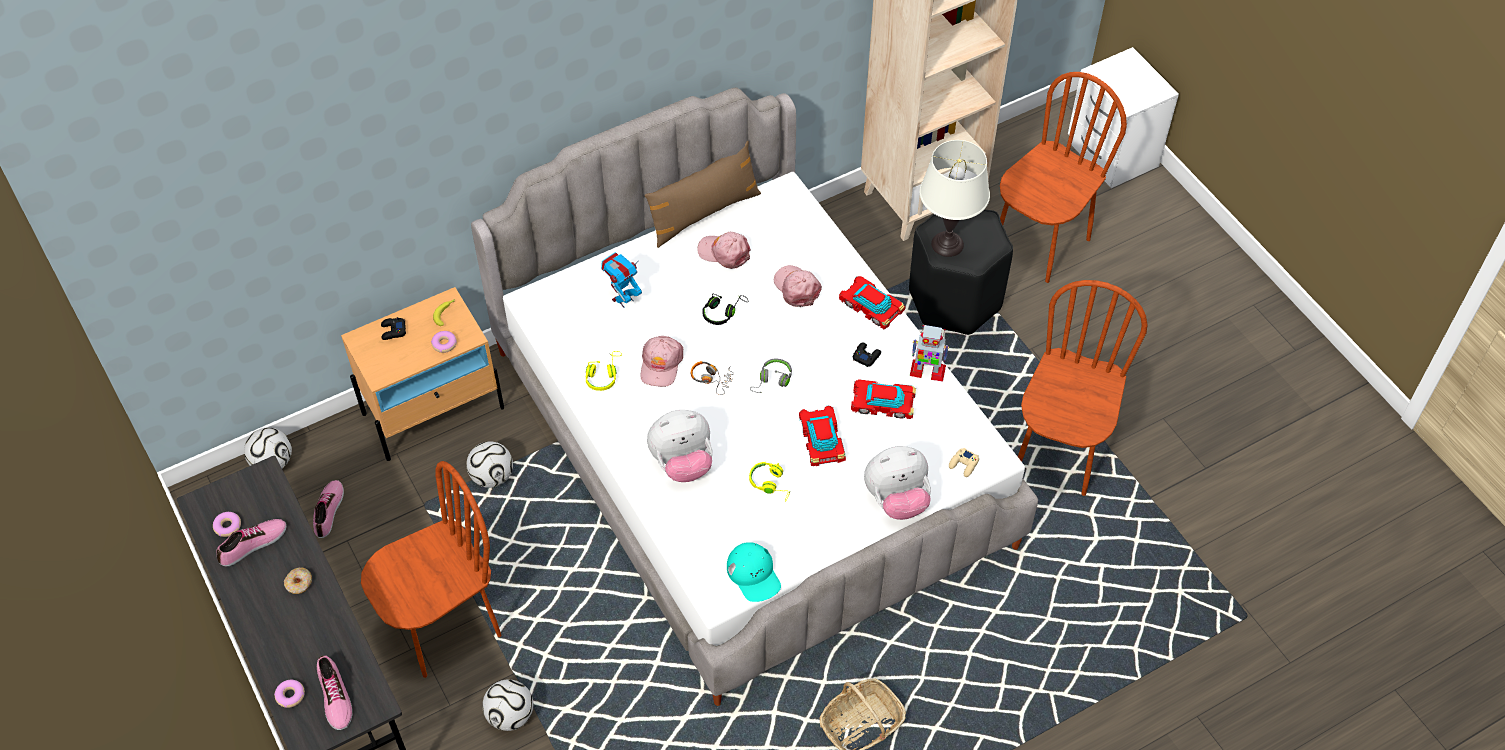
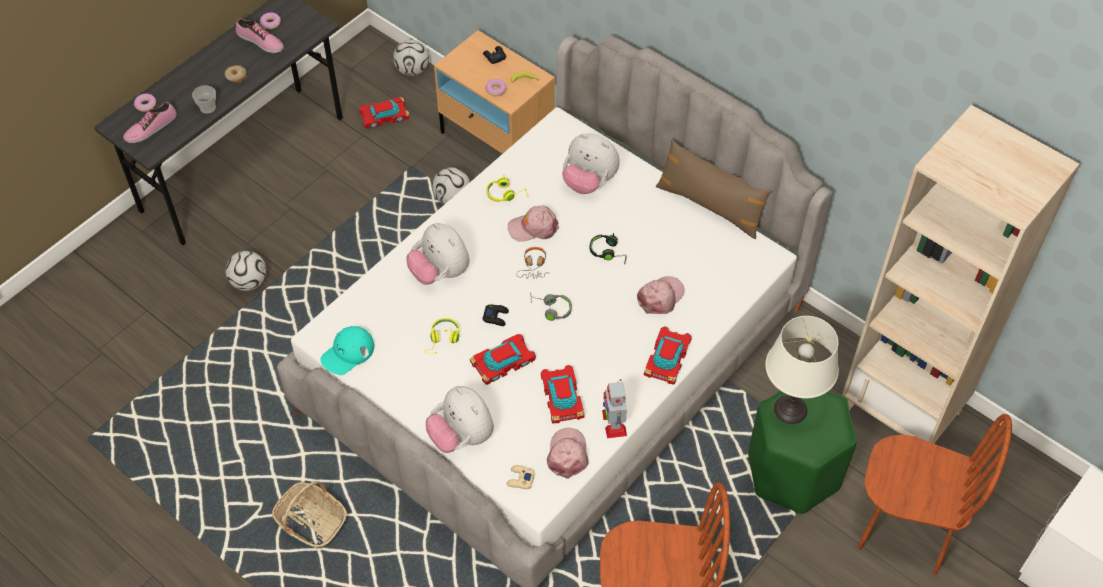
camera: 70 degrees right, 0 degrees up
(329, 511) = (384, 116): shoe -> toy car
(335, 625) = (207, 107): none -> cup
(444, 626) = (311, 216): brown chair -> none
(623, 299) = (589, 181): toy robot -> plush toy
(724, 252) = (674, 234): pink cap -> pink cap (567, 454)
(866, 356) = (609, 370): black game controller -> black game controller (496, 317)
(955, 299) = (793, 473): black stool -> green stool

